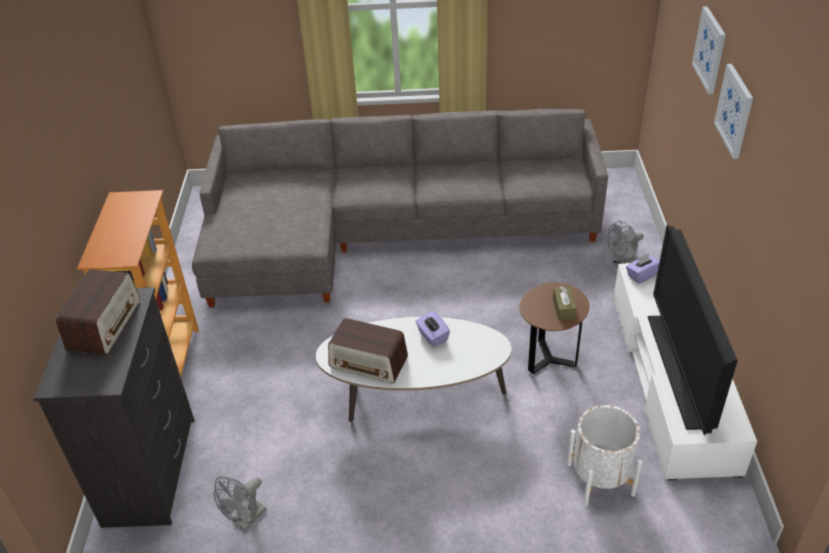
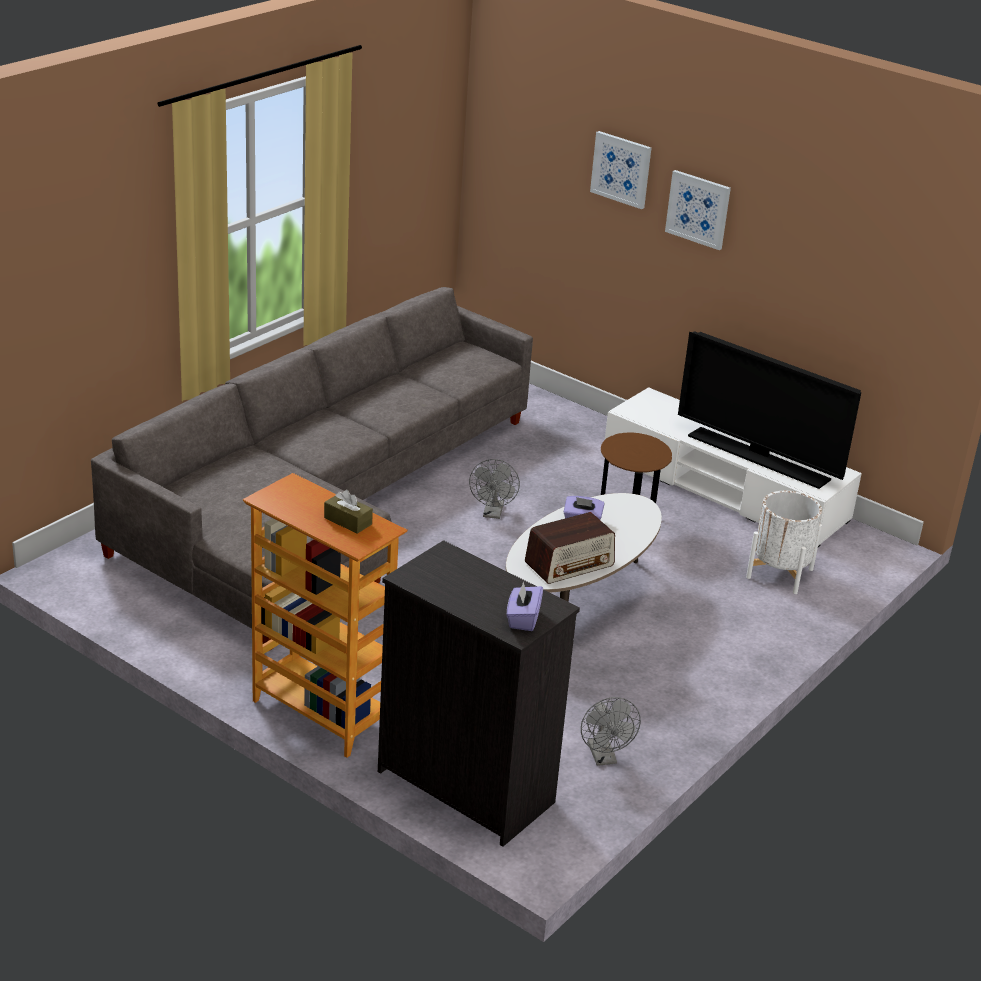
camera: 55 degrees left, 10 degrees down
(105, 324) = (464, 581): radio -> none
(564, 308) = (646, 449): brown tissue box -> brown tissue box (348, 521)
(622, 264) = (567, 430): grey fan -> grey fan (493, 513)
(642, 275) = (637, 411): purple tissue box -> purple tissue box (523, 619)

